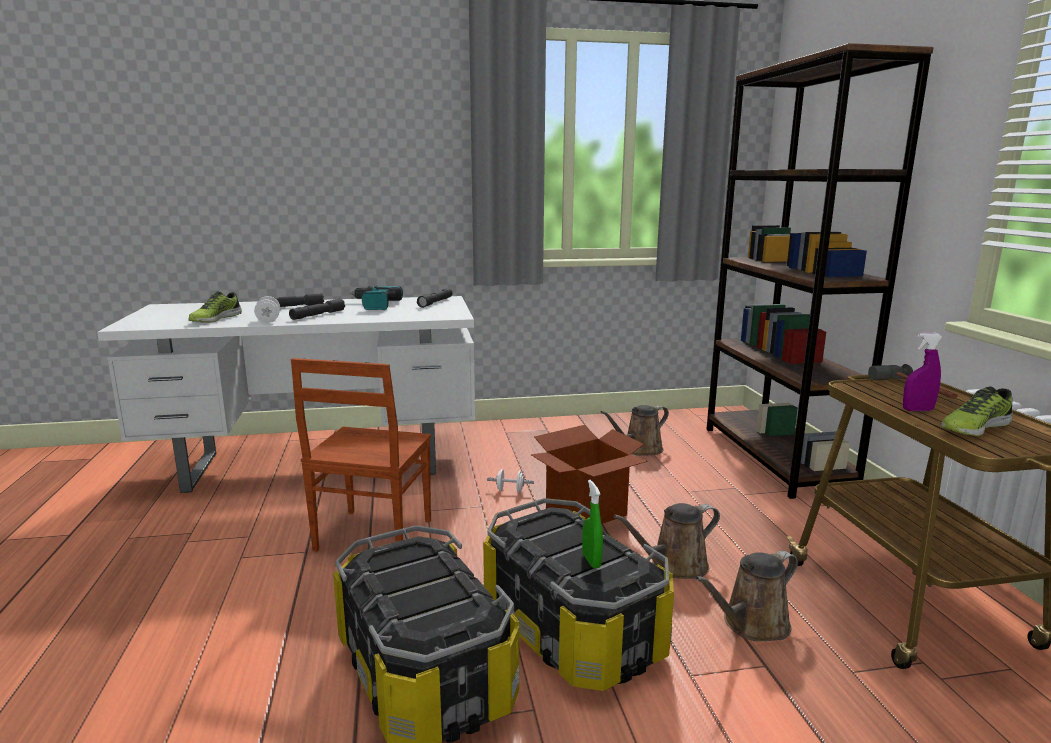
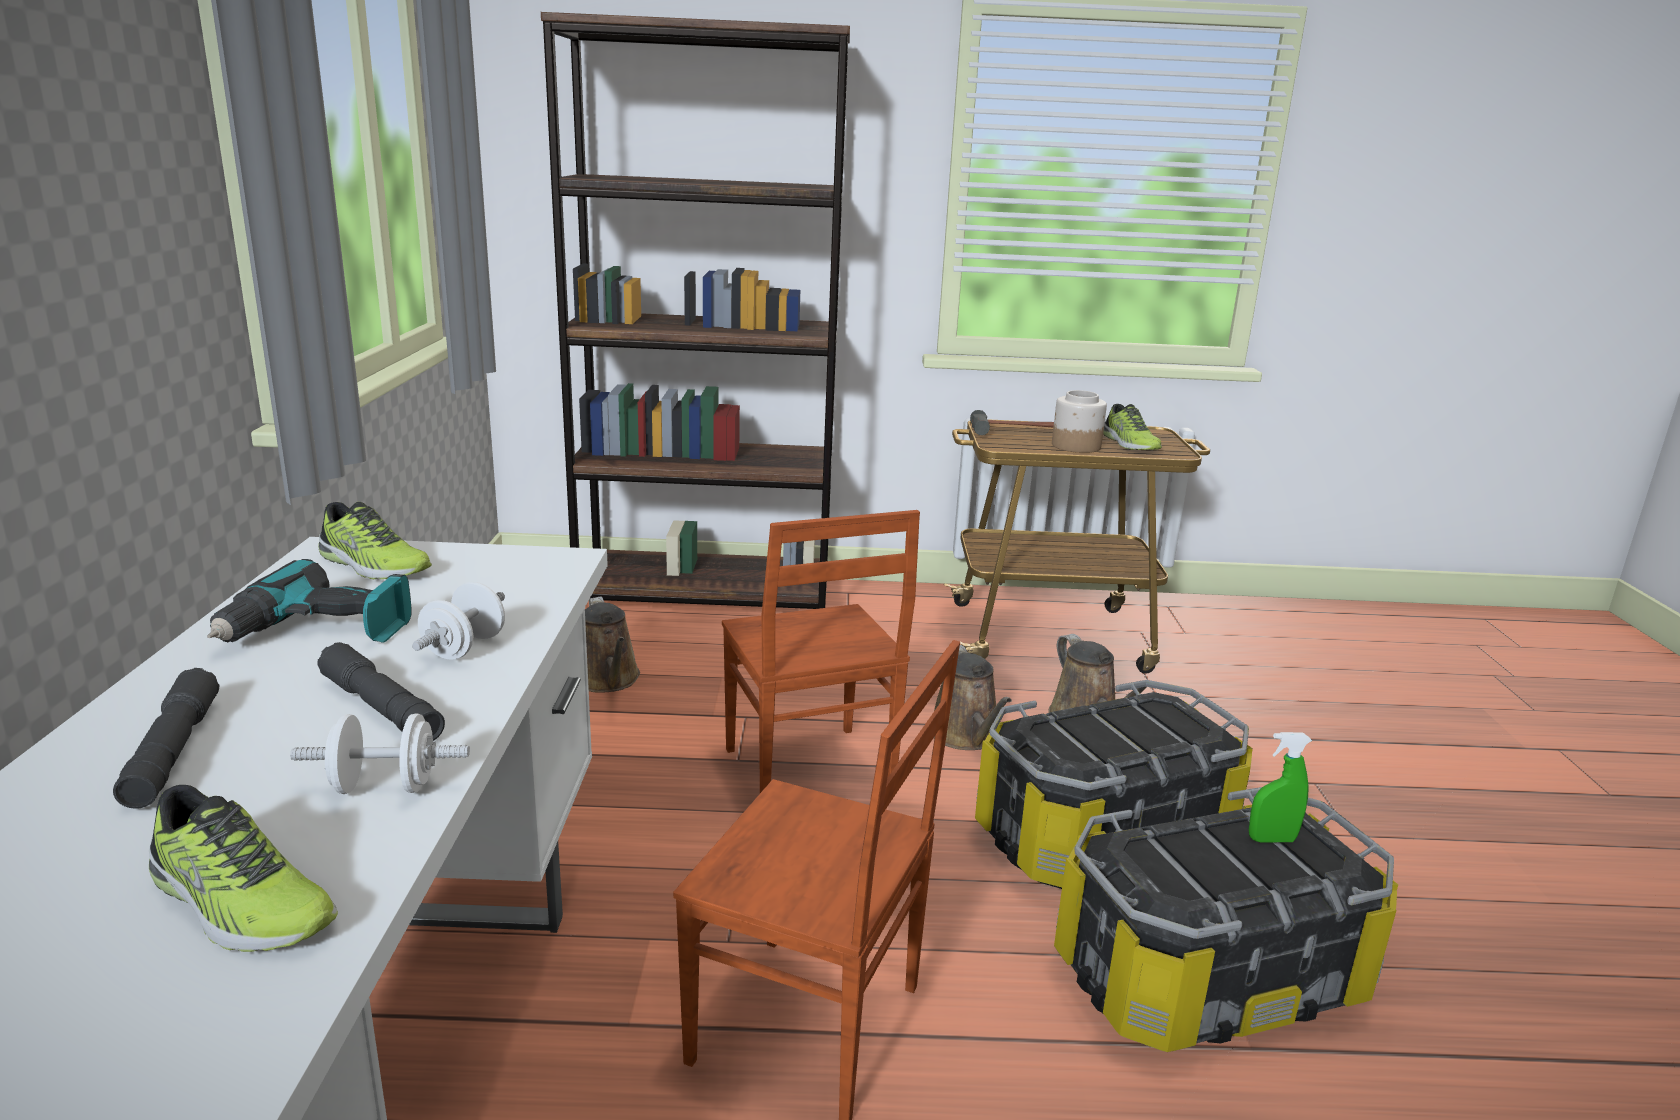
camera: 80 degrees left, 5 degrees up
(435, 302) = (372, 565): grey flashlight -> shoe
(510, 490) = (692, 831): white dumbbell -> white dumbbell (464, 648)
(585, 513) = (807, 771): cardboard box -> brown chair
(591, 560) = (1151, 726): green spray bottle -> green spray bottle (1271, 839)
(917, 410) = (1075, 446): purple spray bottle -> jar

